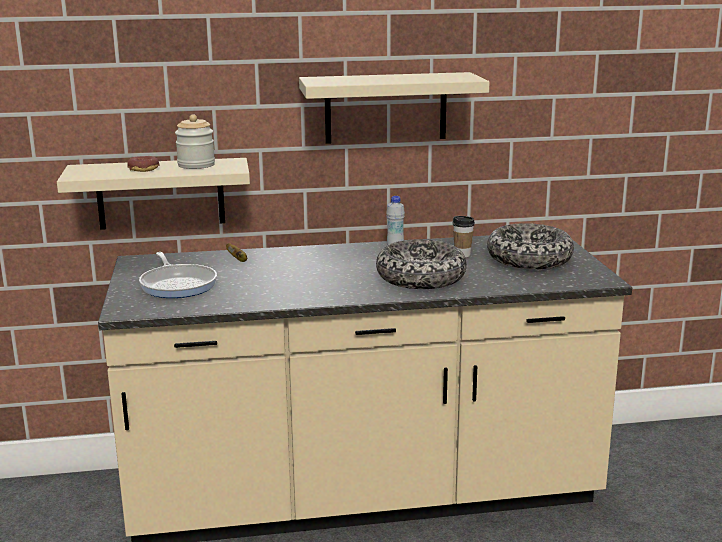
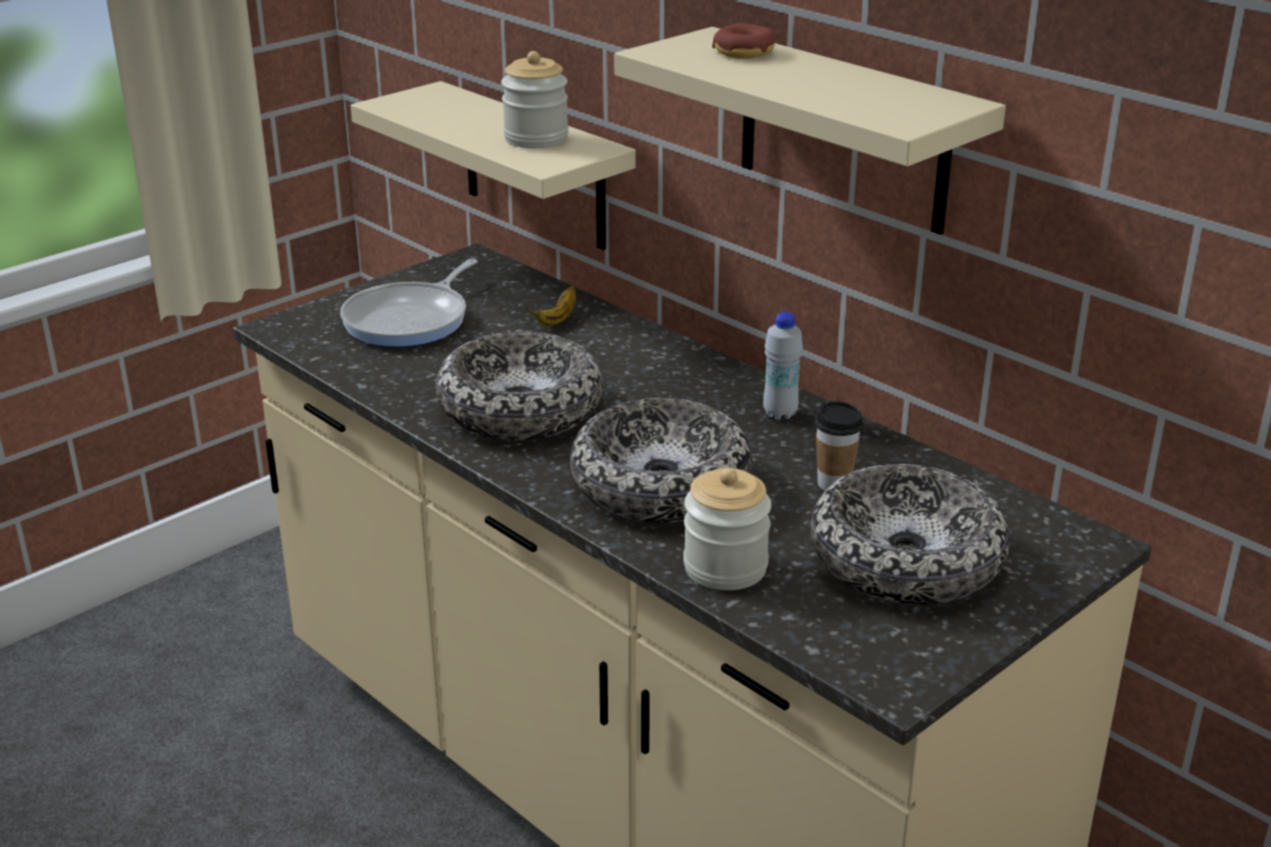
camera: 55 degrees right, 10 degrees up
(143, 169) = (470, 121): donut -> donut (744, 52)
(313, 284) = (520, 409): none -> bowl
(499, 283) = (725, 567): none -> jar

